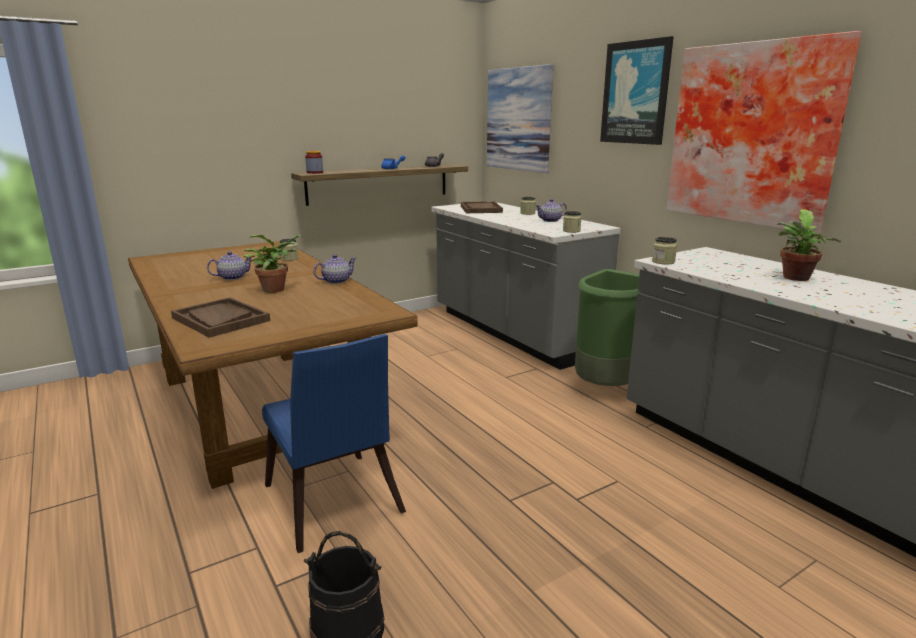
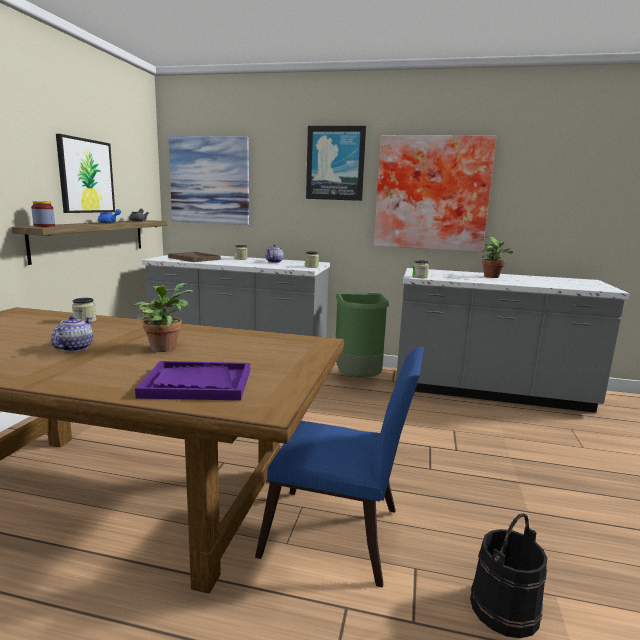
camera: 45 degrees left, 5 degrees down
(220, 319) = (197, 383): brown tray -> purple tray
(336, 281) = (201, 330): teapot -> none
(376, 123) = (86, 176): none -> picture

